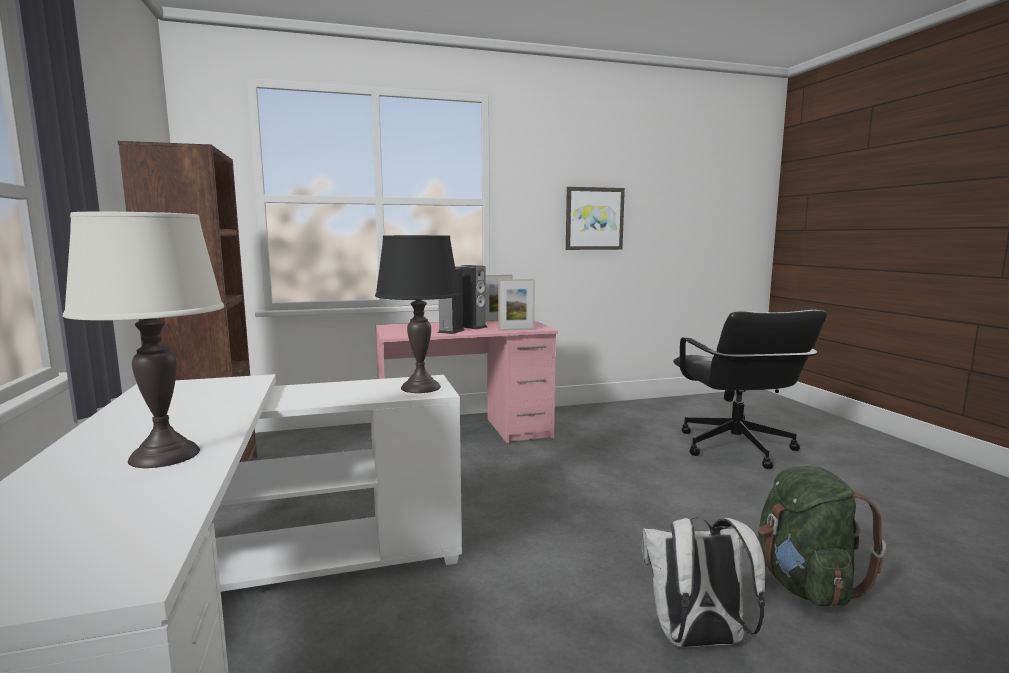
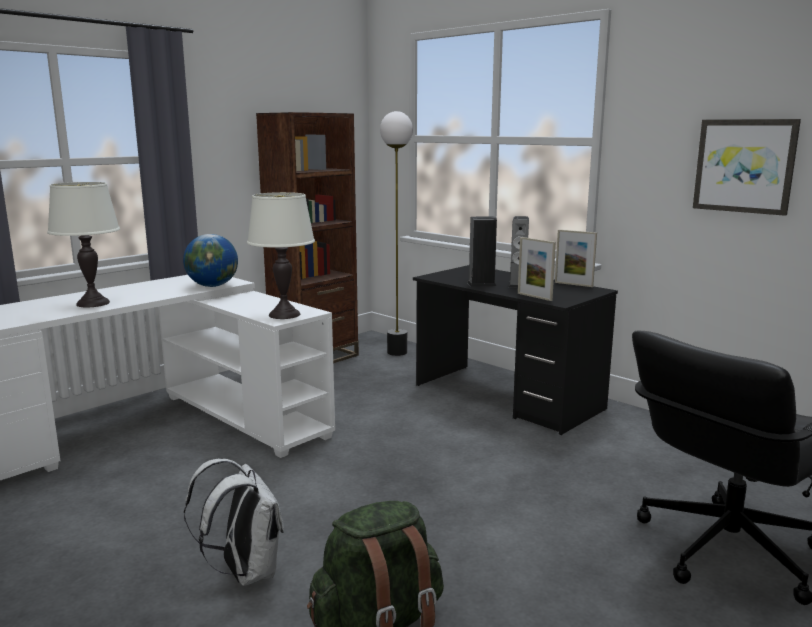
camera: 60 degrees right, 5 degrees up
(242, 389) = (213, 286): none -> globe
(289, 443) = (396, 352): none -> floor lamp
(420, 388) = (284, 315): black table lamp -> white table lamp
(465, 434) = (507, 397): pink desk -> black desk

